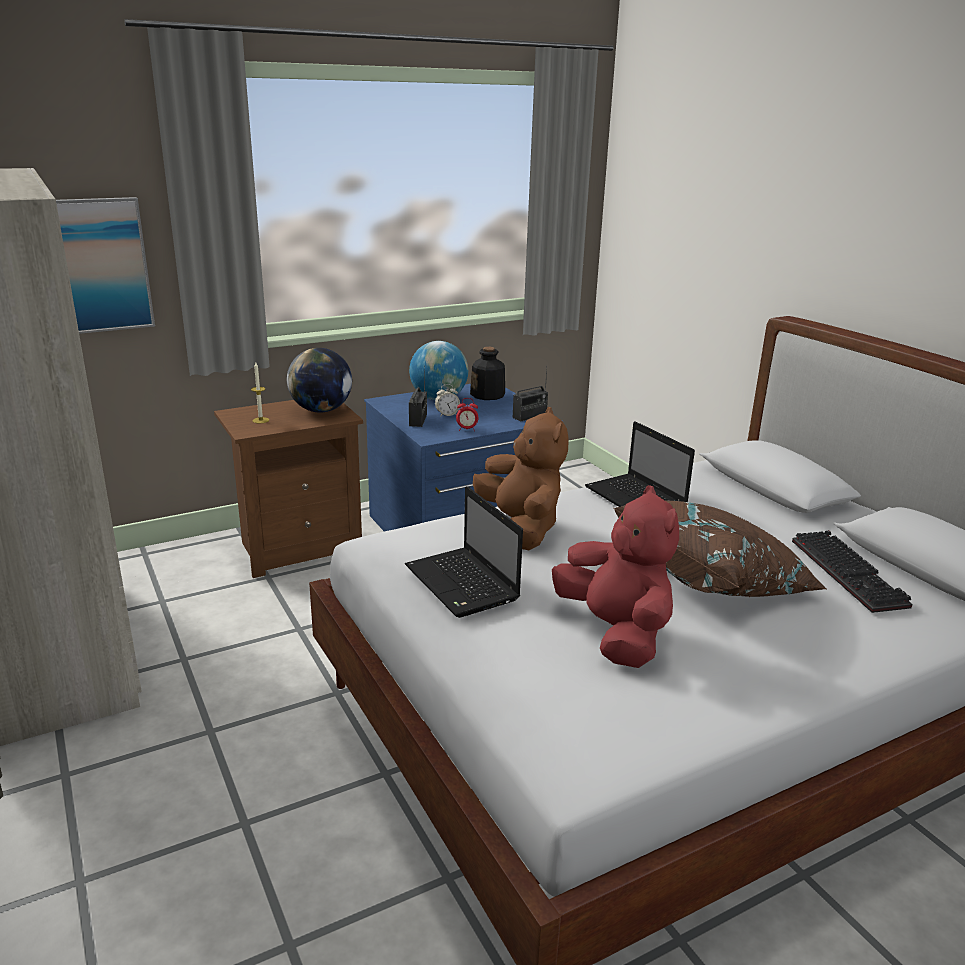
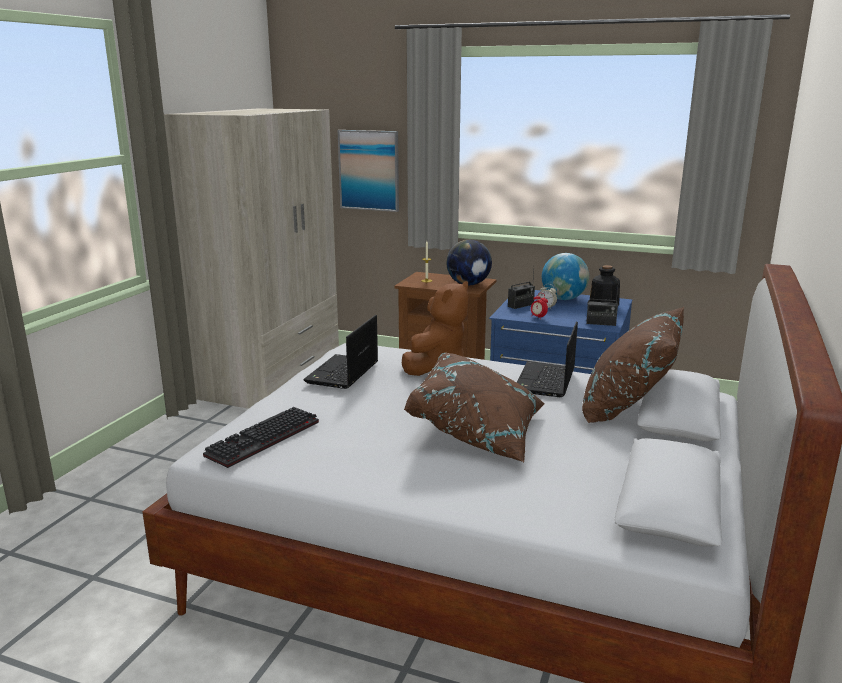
camera: 50 degrees right, 5 degrees down
(615, 633) = (362, 423): red plush toy -> none
(738, 497) = (628, 407): none -> brown pillow
(851, 574) = (583, 472): keyboard -> keyboard (263, 440)

